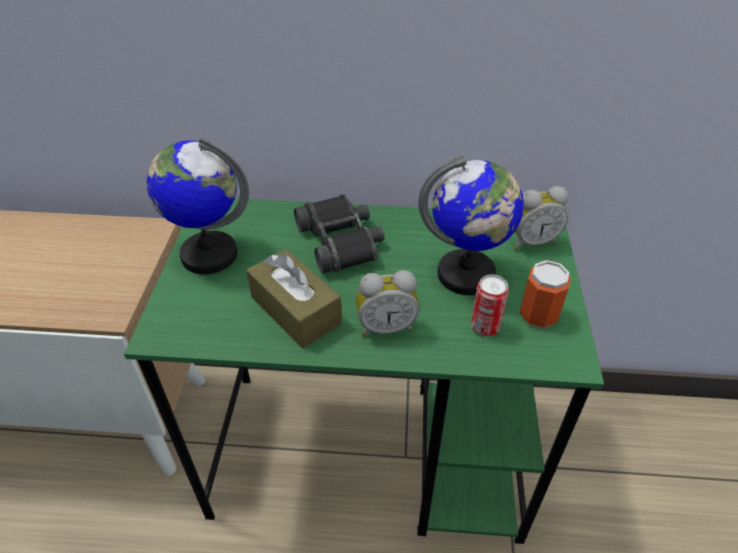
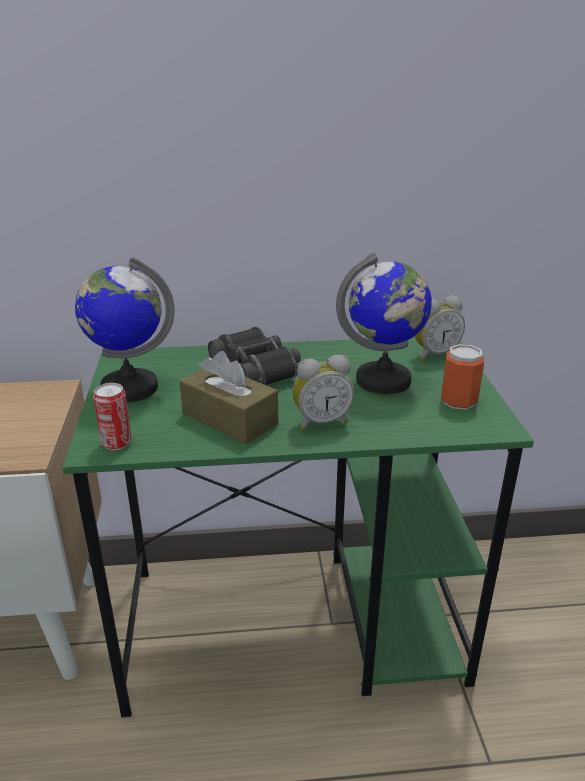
camera: 10 degrees left, 15 degrees down
(485, 327) = (413, 413): can -> can (116, 443)

